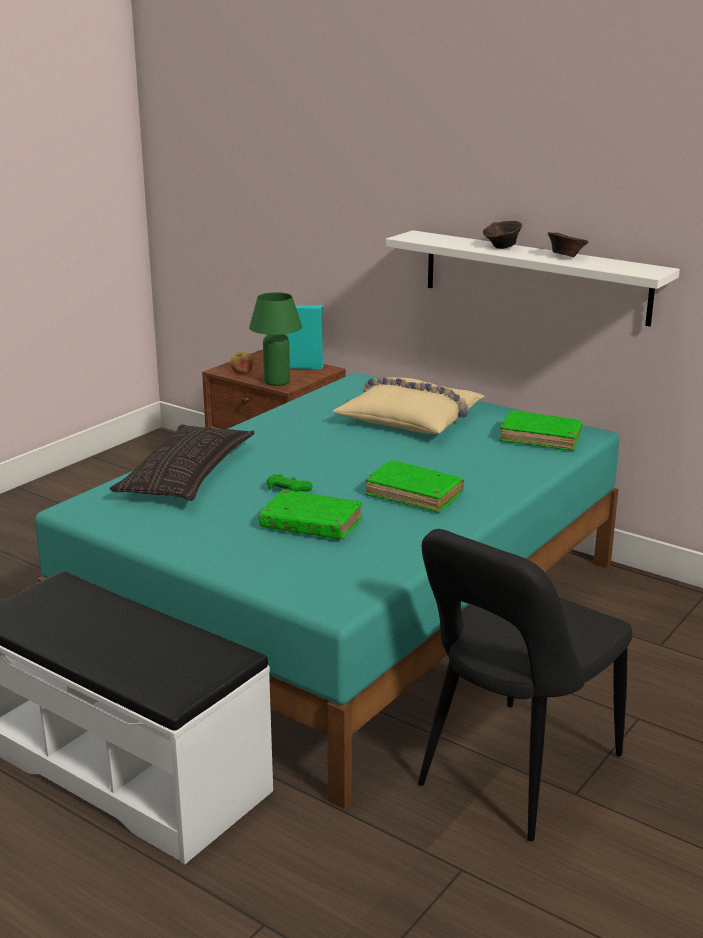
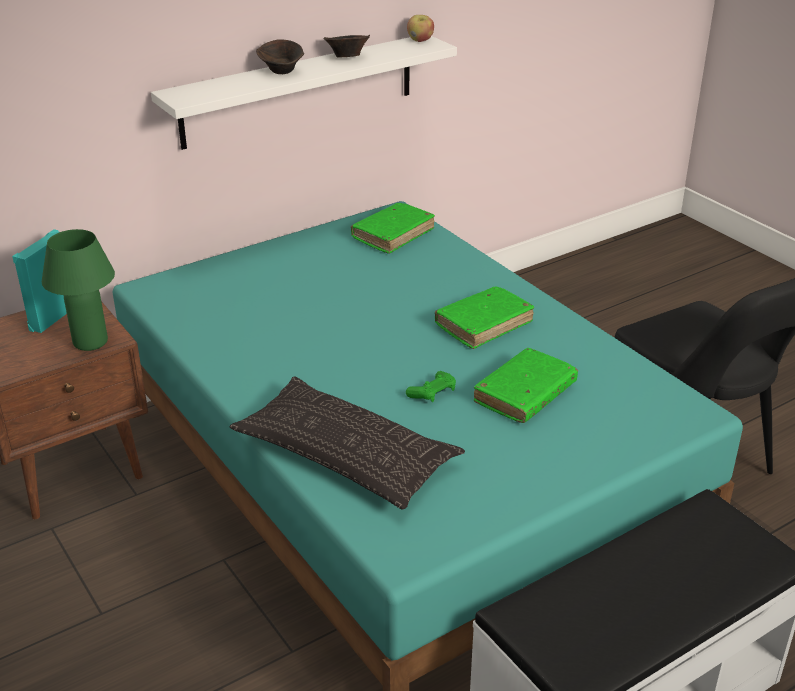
camera: 70 degrees left, 10 degrees up
(241, 373) = (29, 361): apple -> apple (420, 40)
(411, 418) = (290, 284): beige pillow -> none

